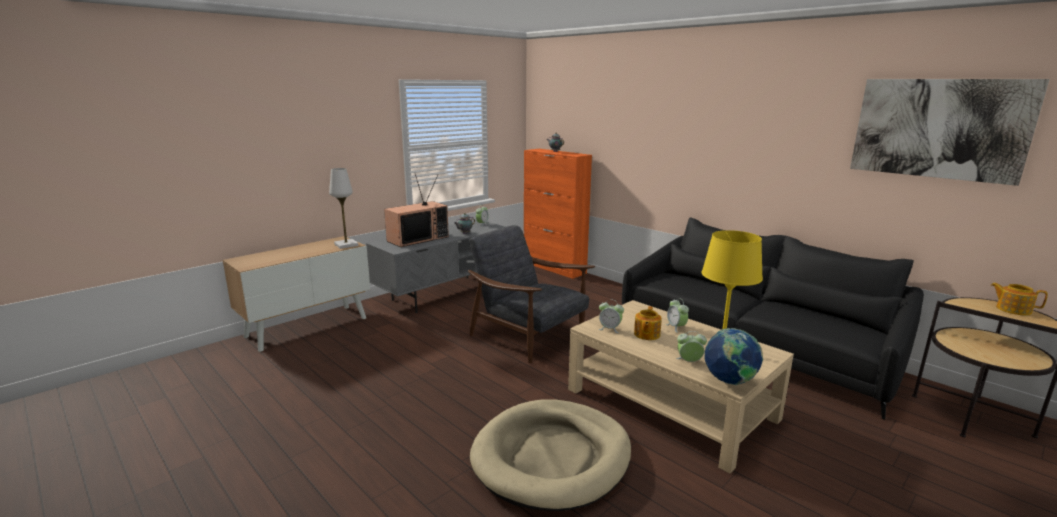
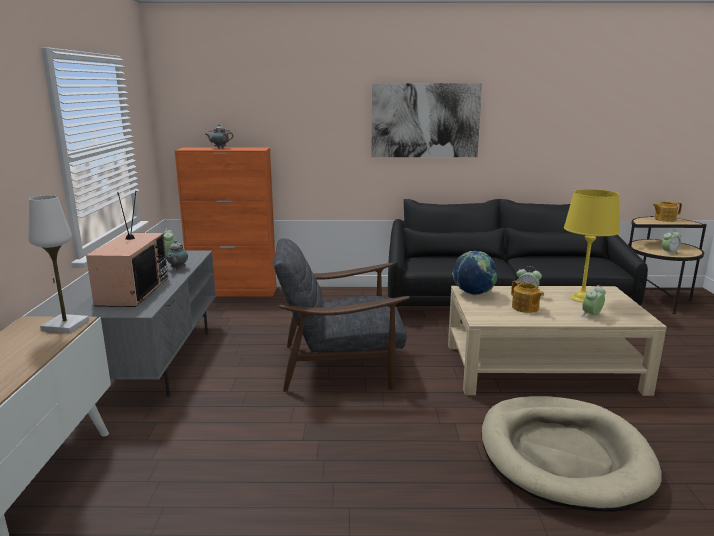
camera: 45 degrees left, 0 degrees up
(610, 329) = (495, 314): alarm clock -> alarm clock (669, 253)
(730, 382) = (638, 318): globe -> globe (474, 294)
(938, 128) = (602, 95): picture -> picture (425, 120)

